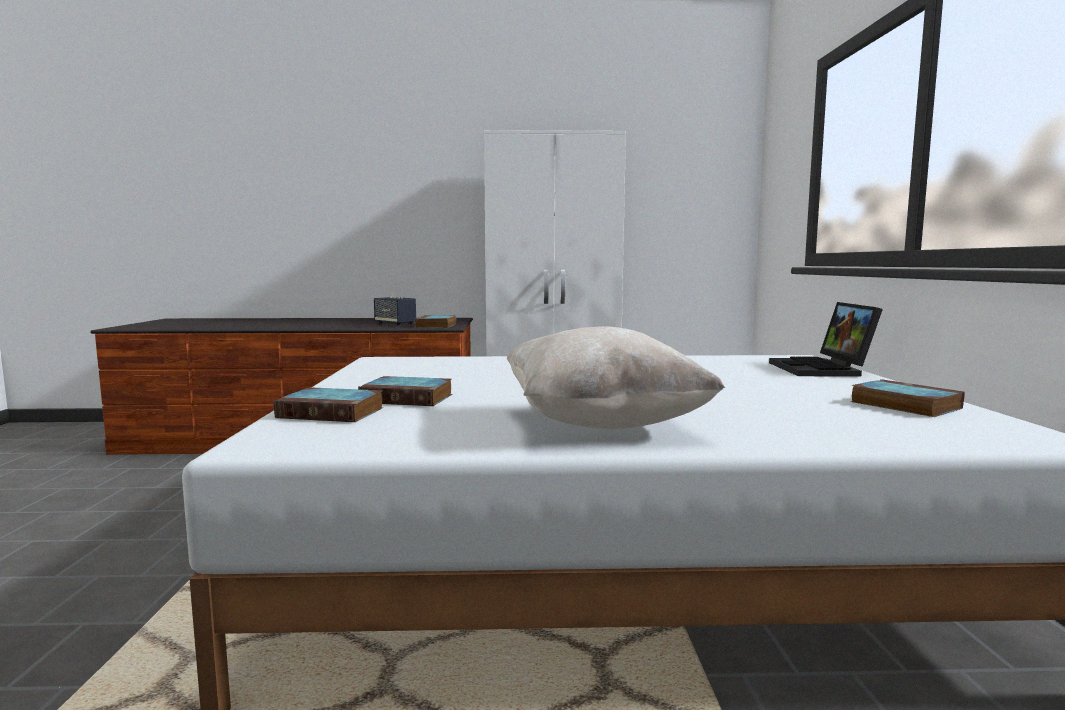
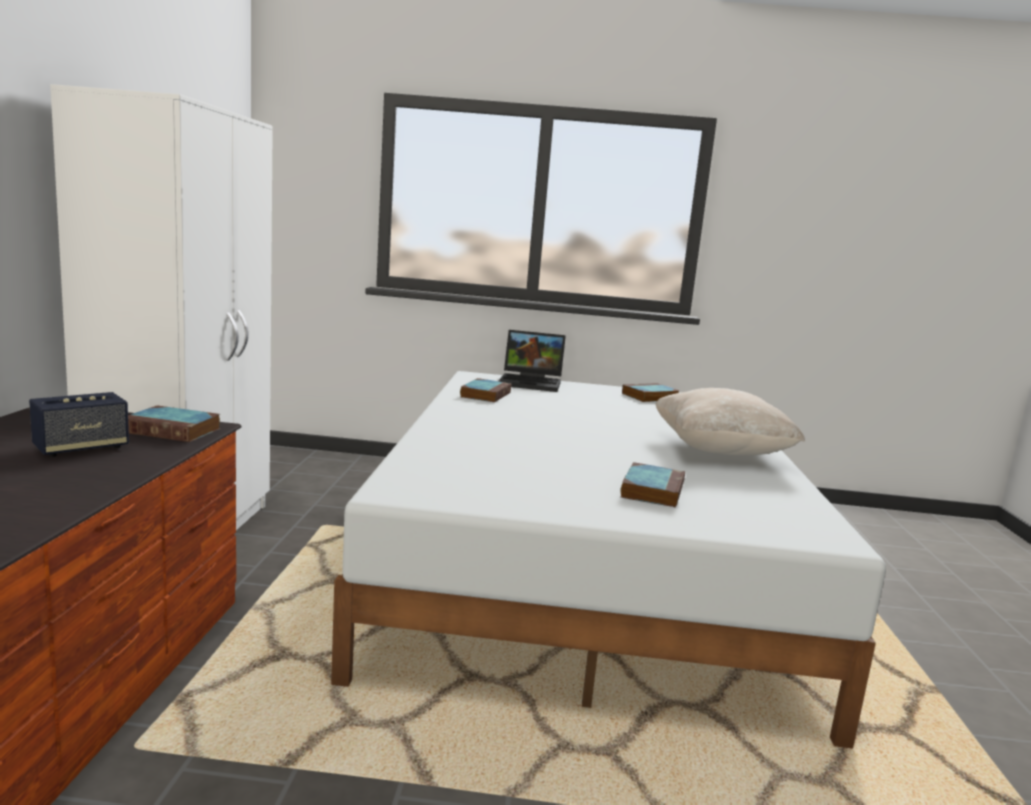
camera: 85 degrees left, 5 degrees up
(333, 412) = (717, 516): book -> book (485, 394)

